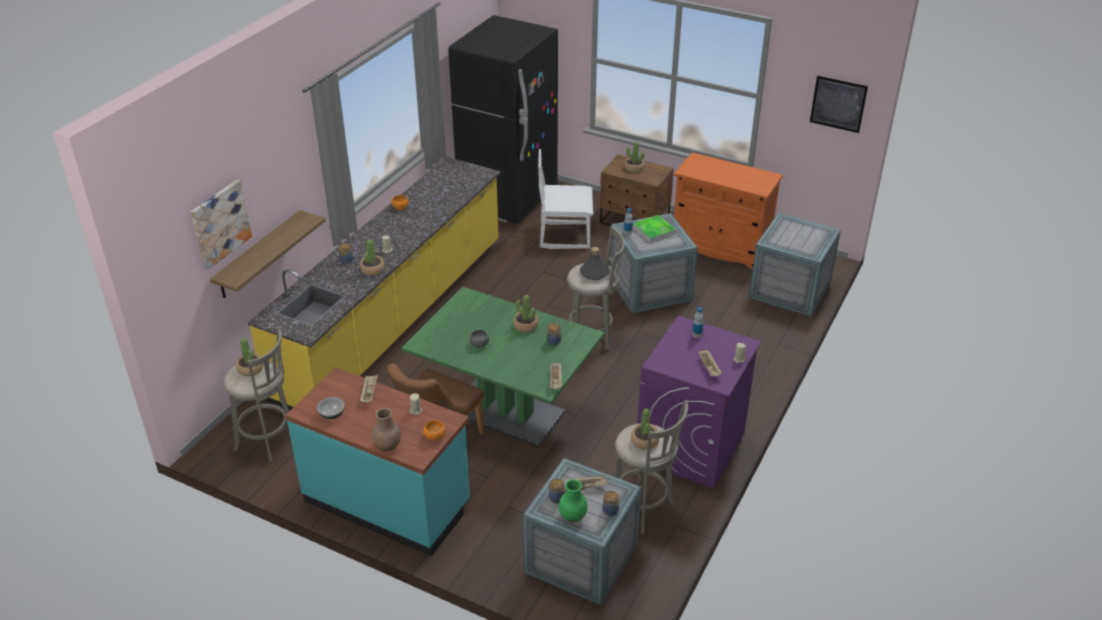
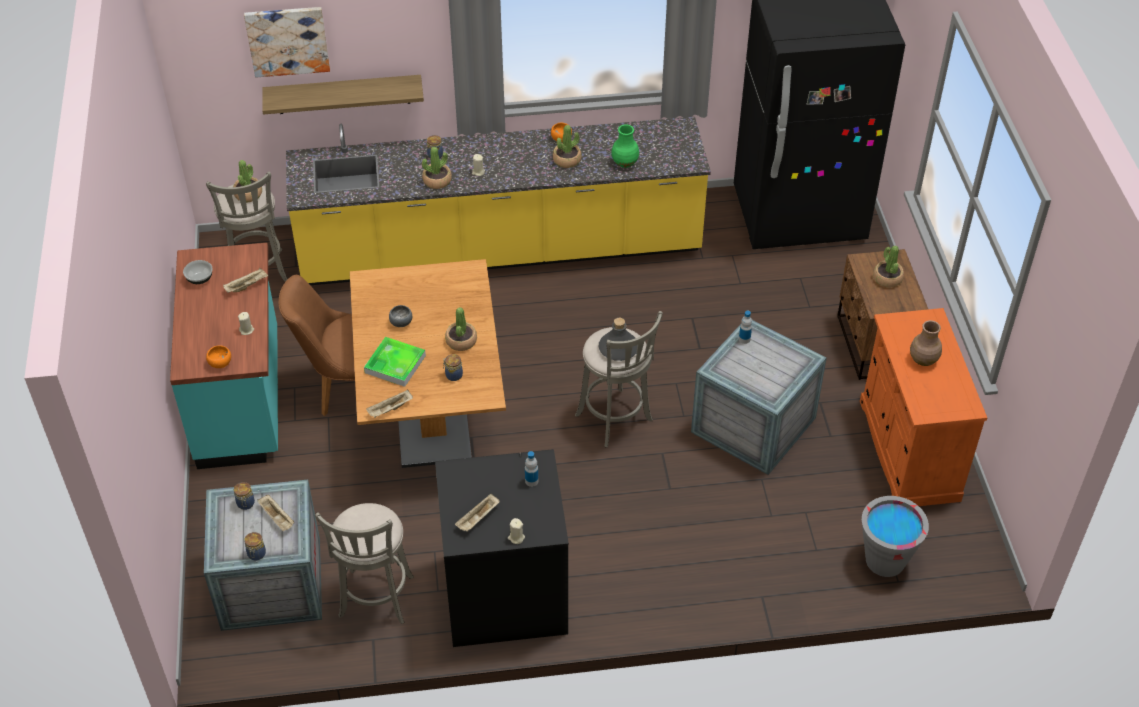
camera: 55 degrees right, 10 degrees up
(387, 446) = (184, 339): brown vase -> brown vase (922, 360)
(506, 412) = (432, 415): green dining table -> brown dining table
(565, 235) = (780, 299): white chair -> none
(573, 516) = (229, 528): green vase -> green vase (625, 163)
(645, 441) = (363, 528): potted plant -> potted plant (567, 160)
(654, 231) = (770, 360): tray -> tray (395, 364)
(690, 447) = (504, 595): purple washing machine -> black washing machine
(789, 290) = (885, 560): crate -> grey bucket
(838, 104) = (1063, 377): picture -> none

